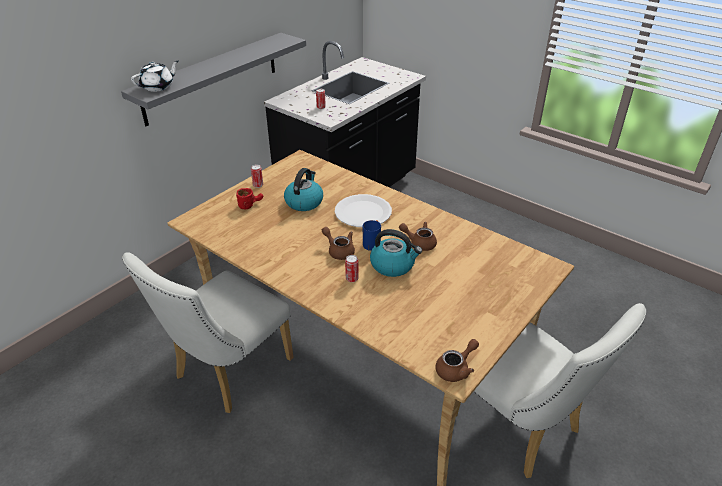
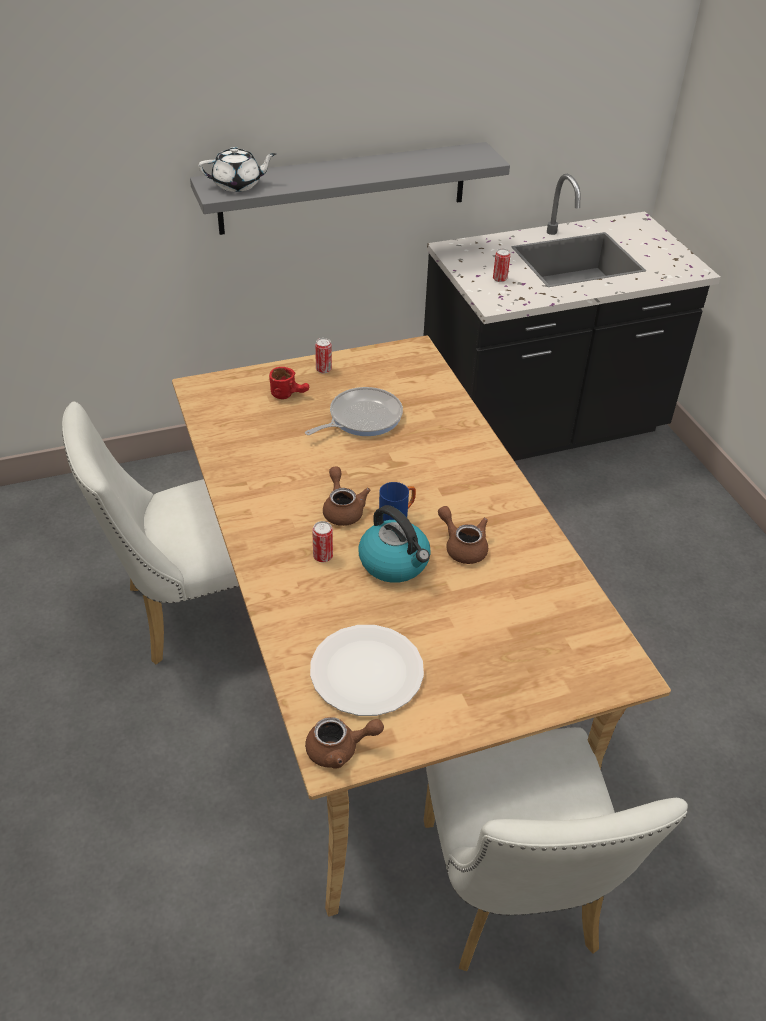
camera: 30 degrees right, 5 degrees up
(304, 202) = (361, 418): kettle -> frying pan
(363, 212) = (427, 466): white plate -> white plate (367, 671)

